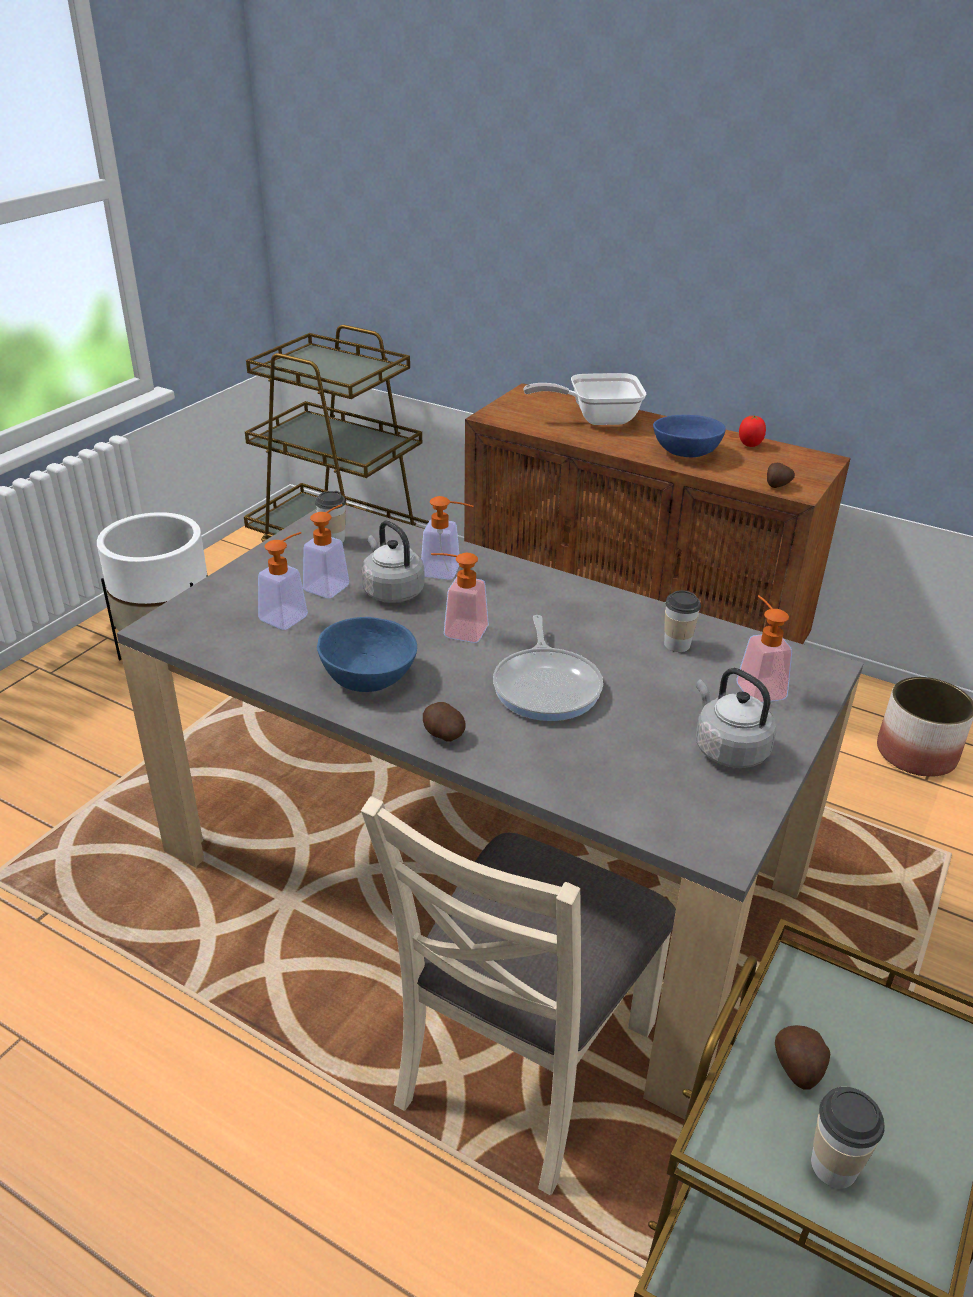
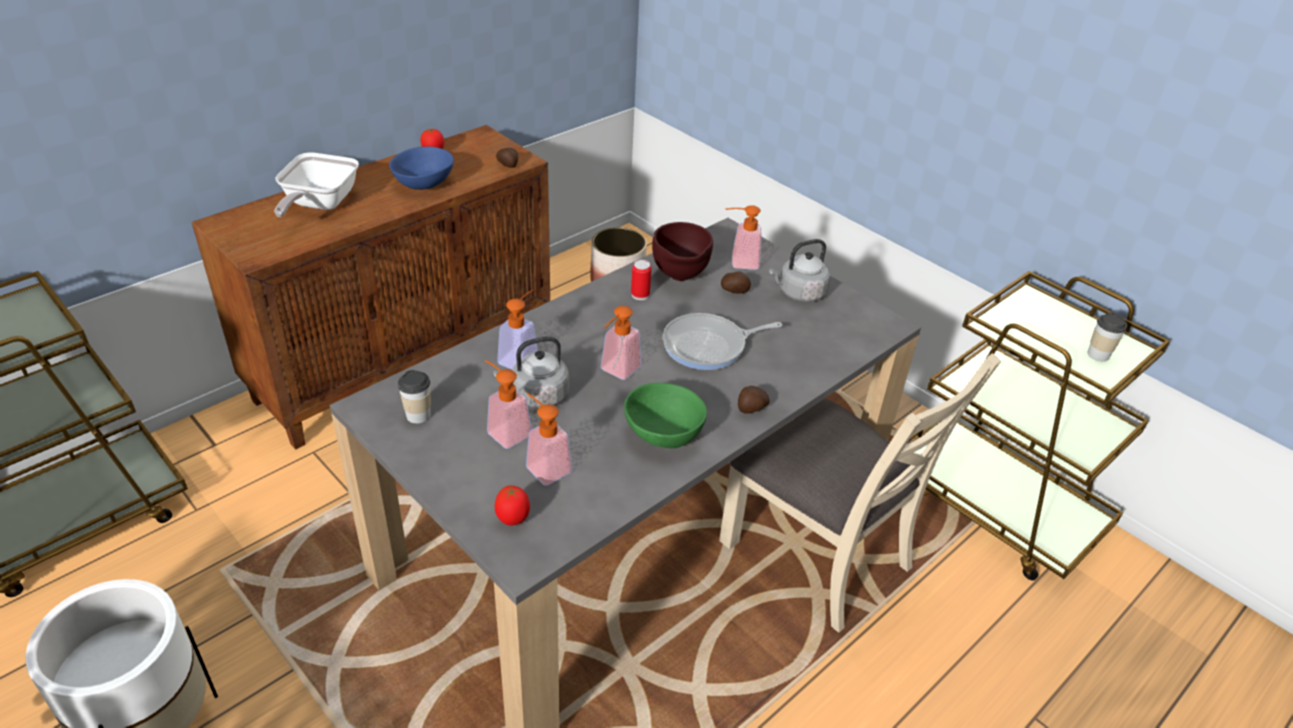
camera: 75 degrees left, 5 degrees up
(211, 612) = (513, 519): none -> tomato
(367, 677) = (663, 434): blue bowl -> green bowl
(547, 686) = (708, 346): frying pan -> frying pan turned 150 degrees clockwise
(615, 622) = (640, 295): none -> can
(677, 644) = (680, 277): cup -> brown bowl
(798, 1069) = (1047, 346): potato -> potato (735, 291)

